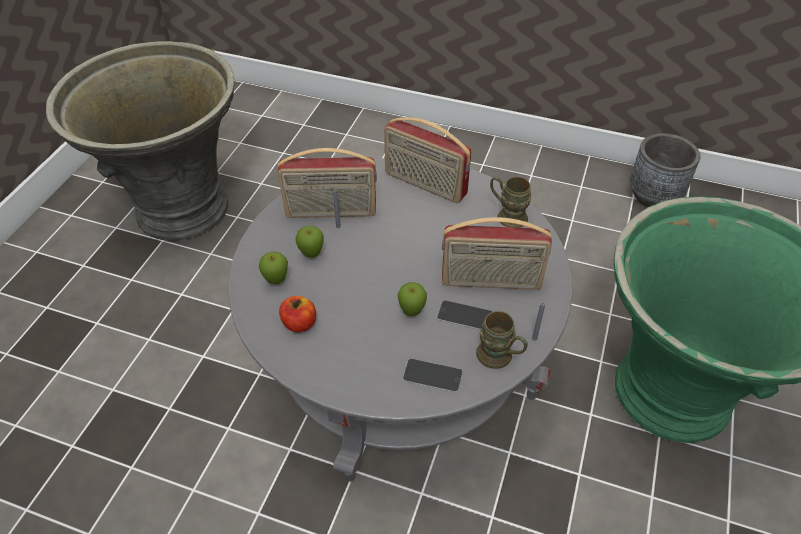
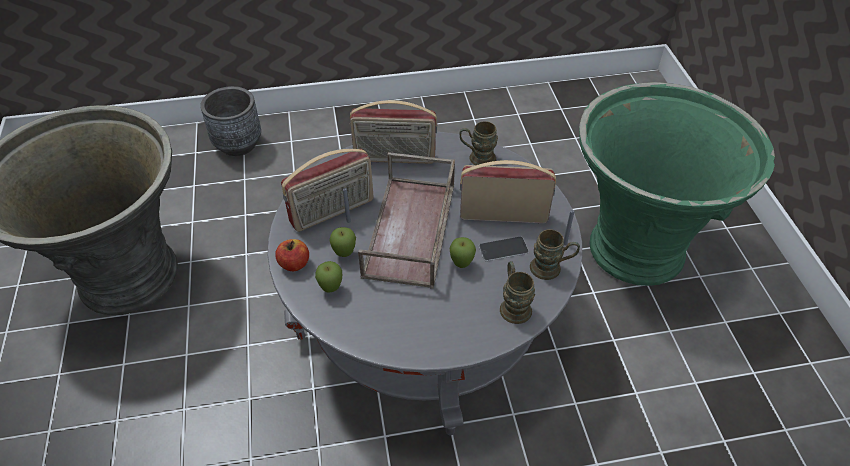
camera: 30 degrees left, 0 degrees up
(299, 323) = (378, 314): apple -> apple (294, 264)
(388, 259) = (411, 231): none -> brown tray
(432, 375) = (513, 305): phone -> brown mug
(491, 282) = (503, 214): radio -> radio turned 150 degrees counterclockwise
(654, 196) = (532, 107): grey planter -> grey planter (238, 144)

